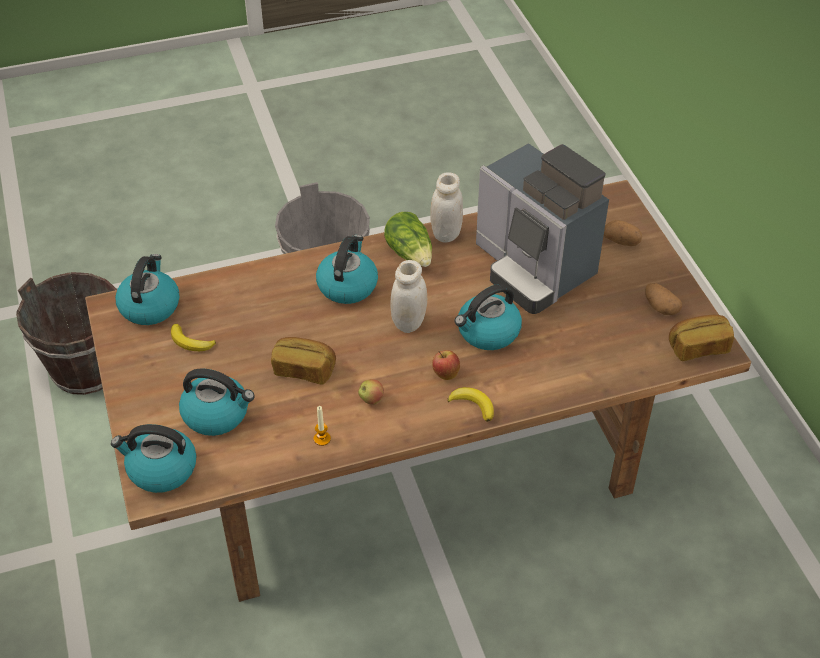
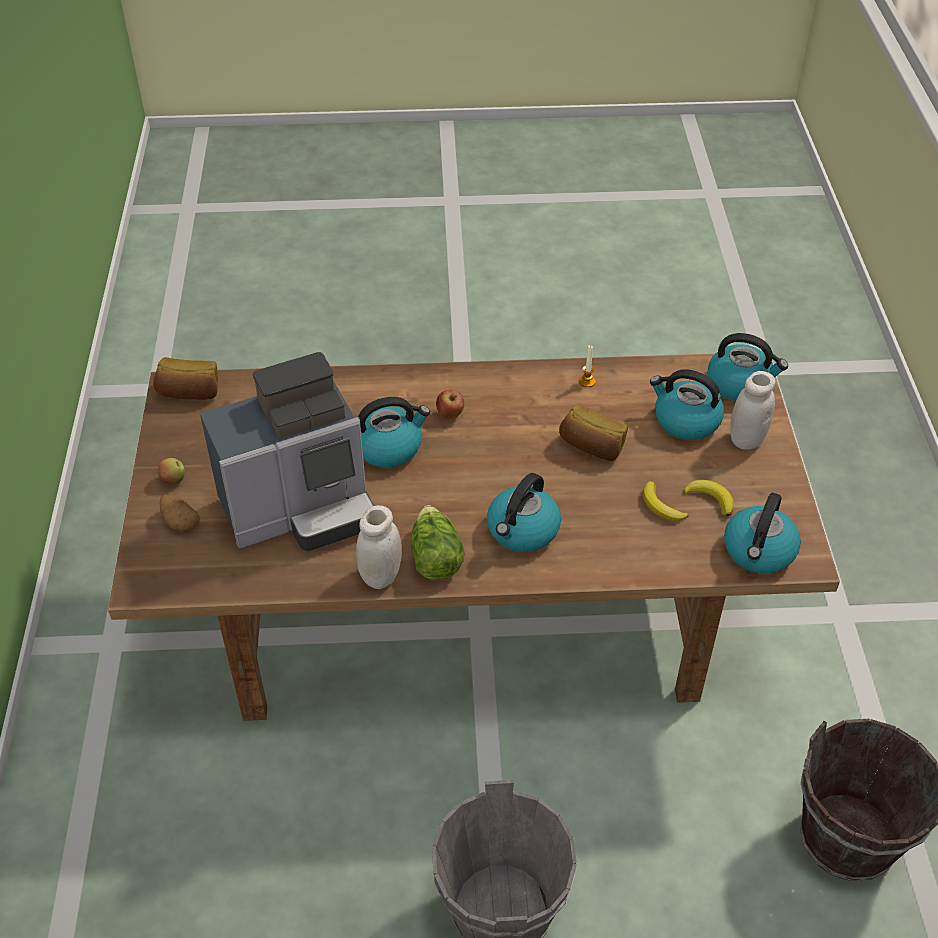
camera: 165 degrees left, 0 degrees up
(371, 399) = (531, 406): apple -> apple (173, 480)
(409, 322) = (467, 473): white jar -> white jar (746, 439)
(473, 405) = (435, 383): banana -> banana (661, 506)
(533, 268) = (301, 508): coffee machine -> coffee machine turned 90 degrees clockwise
(660, 307) = (196, 437): potato -> none

